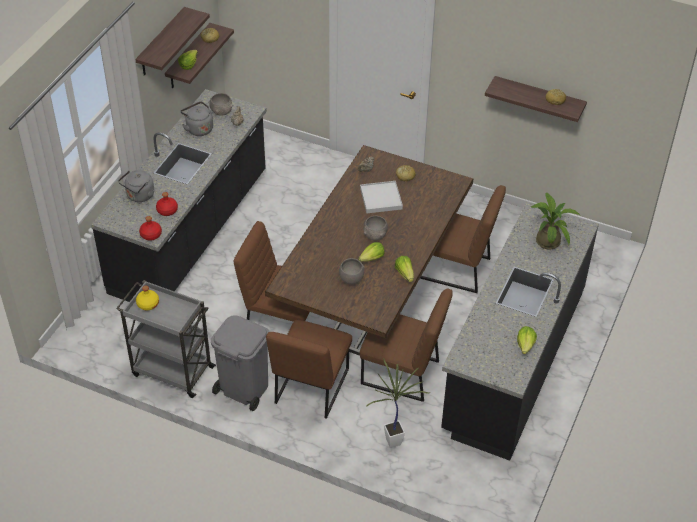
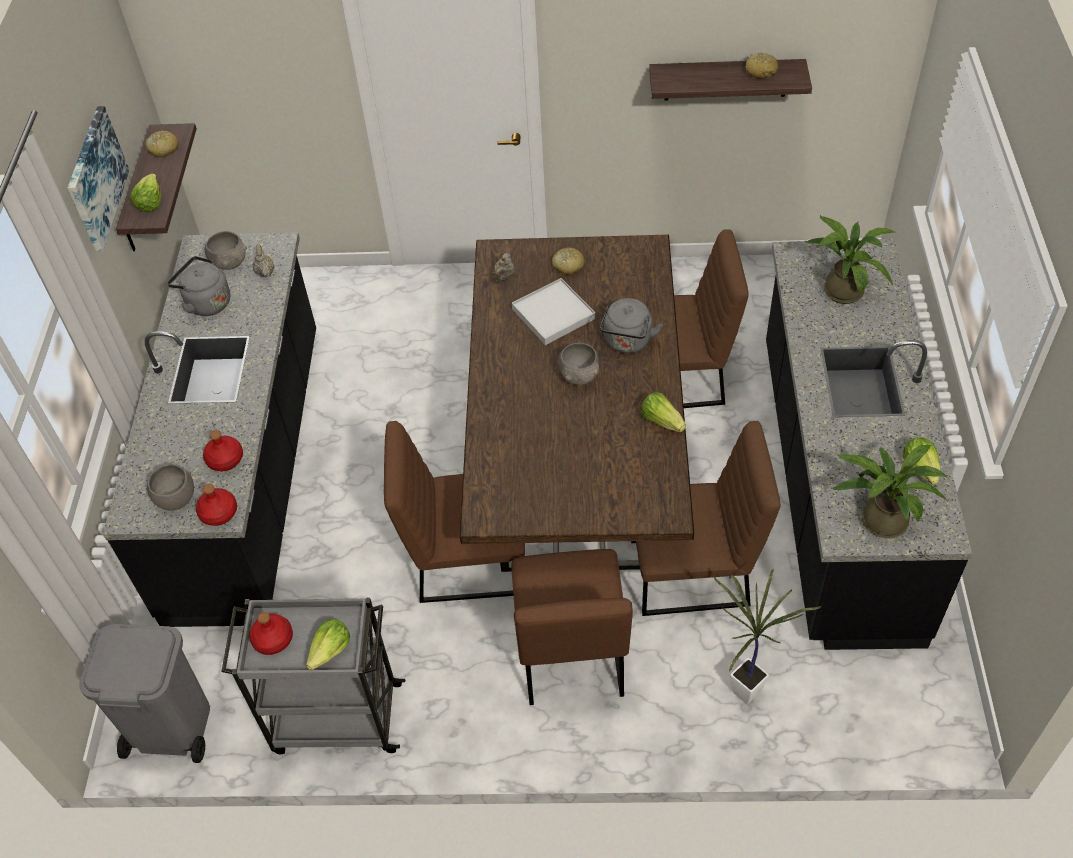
camera: 20 degrees left, 5 degrees up
(139, 196) = (164, 452): grey kettle -> grey kettle (627, 342)
(147, 304) = (272, 639): yellow bottle -> red bottle
(161, 43) = (95, 178): shelf -> picture
(243, 388) = (467, 700): grey trash can -> grey trash can (171, 727)
(351, 278) = (584, 460): grey bowl -> grey bowl (175, 497)
(372, 258) = (597, 415): lettuce -> lettuce (331, 651)
(485, 360) = (879, 517): none -> potted plant

